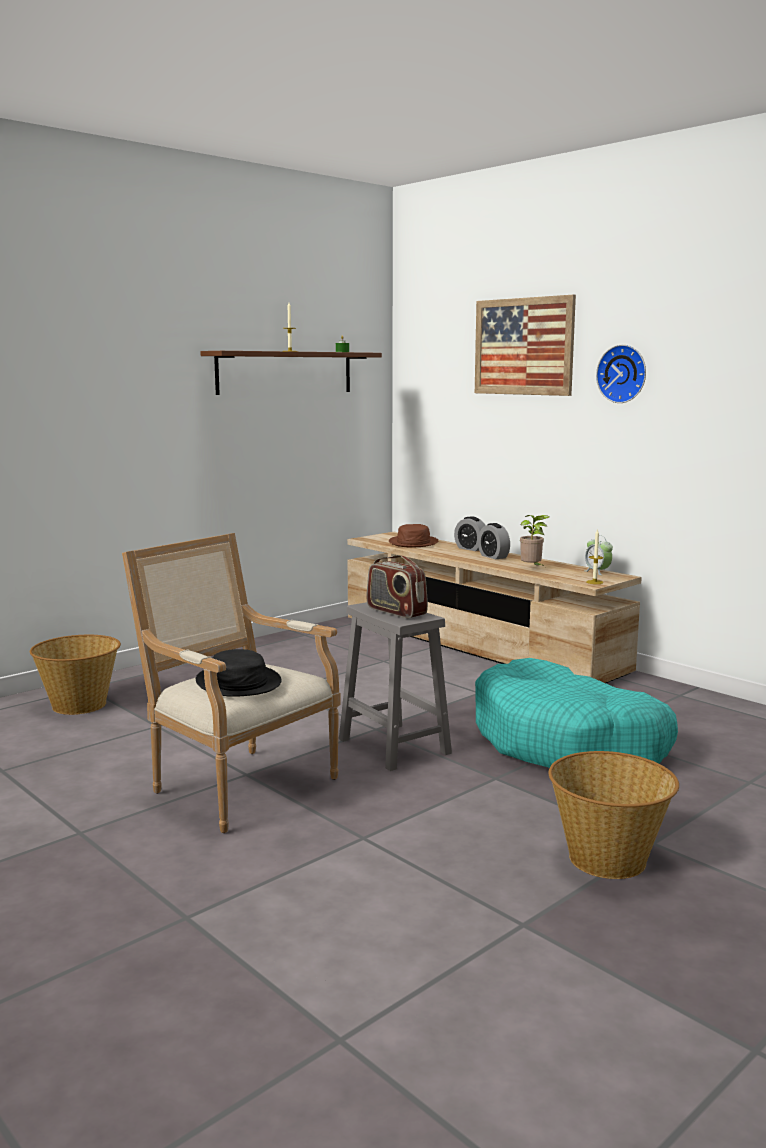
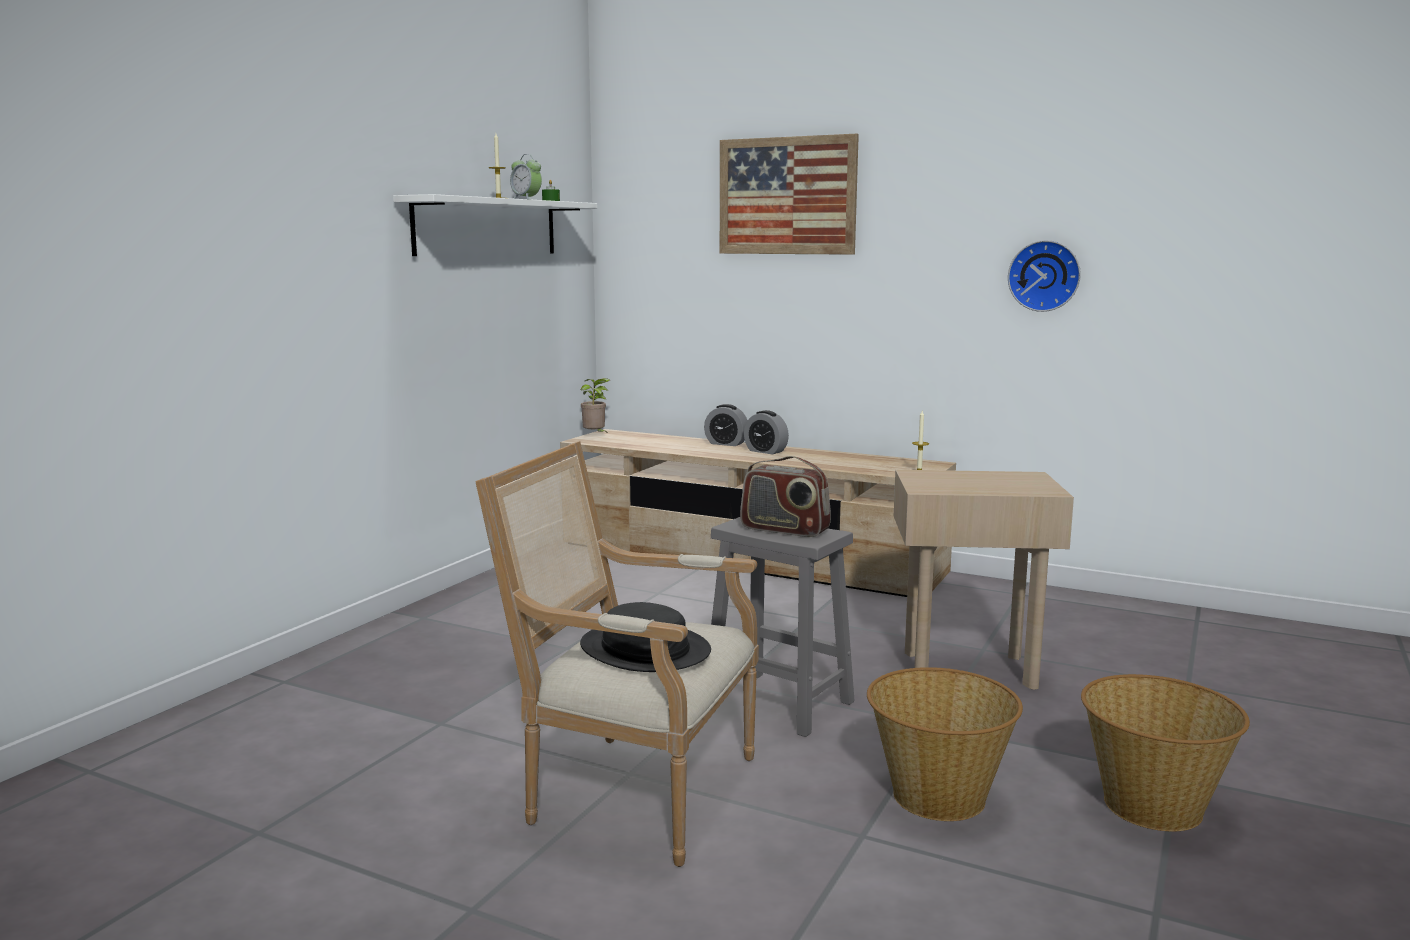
camera: 20 degrees left, 0 degrees up
(80, 705) = (295, 708): basket -> basket (938, 795)
(285, 372) = (487, 227): brown shelf -> white shelf
(413, 542) = (649, 441): brown hat -> none
(532, 568) = (829, 462): potted plant -> potted plant (595, 436)
(568, 744) = (968, 668): turquoise dog bed -> beige side table
(597, 572) = (904, 461): alarm clock -> alarm clock (526, 199)
(623, 374) = (924, 227): wall clock -> wall clock (1044, 276)

